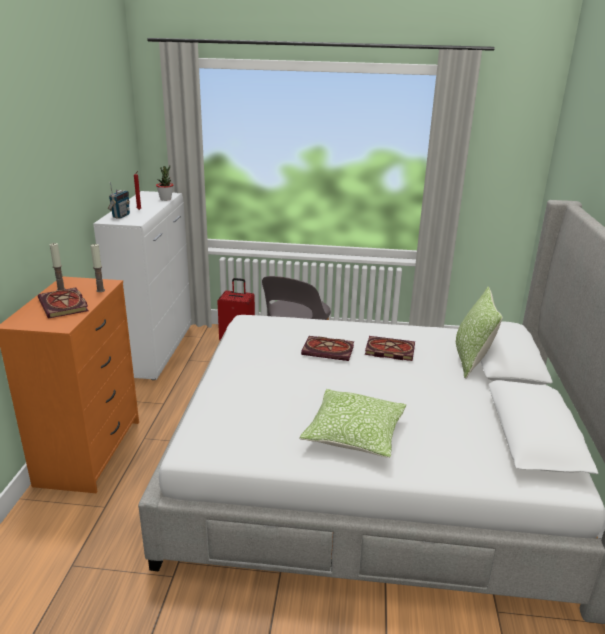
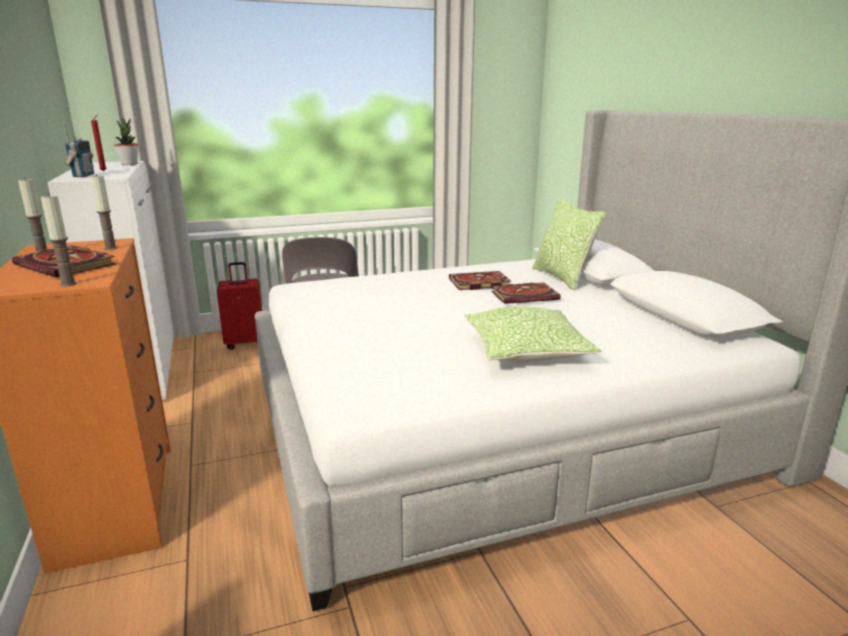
camera: 25 degrees left, 5 degrees down
(50, 326) = (68, 284): none -> candle
(329, 350) = (419, 292): book -> book (525, 295)

